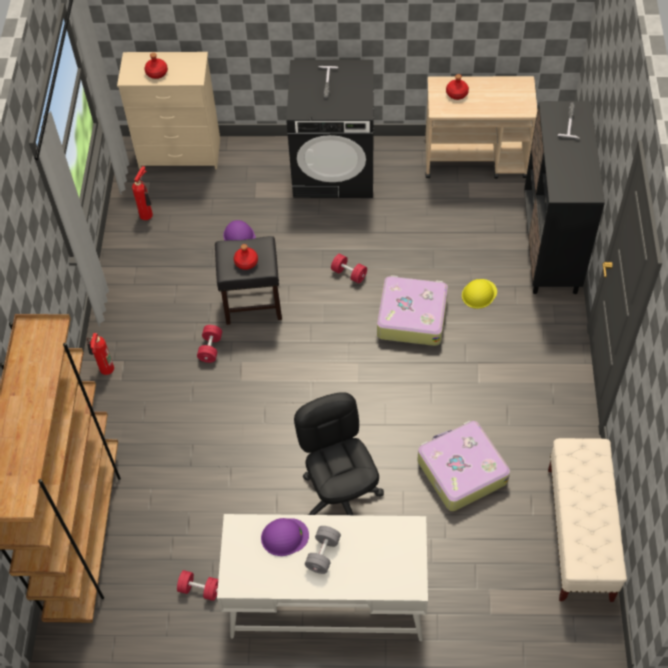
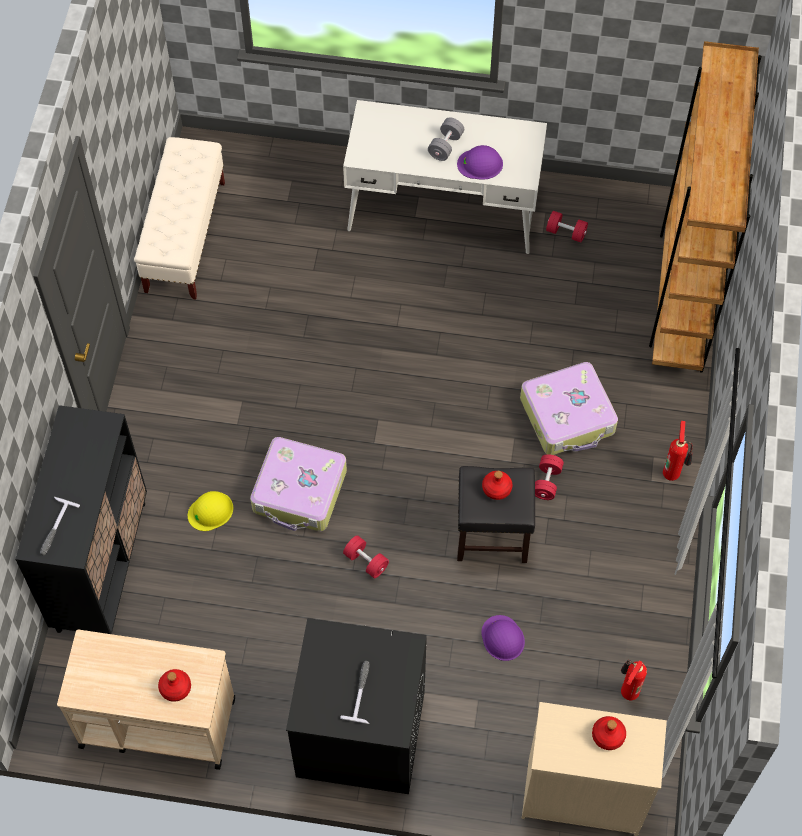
camera: 175 degrees left, 5 degrees up
(340, 496) = (416, 300): black office chair -> none
(461, 471) = (286, 309): suitcase -> suitcase (568, 416)

